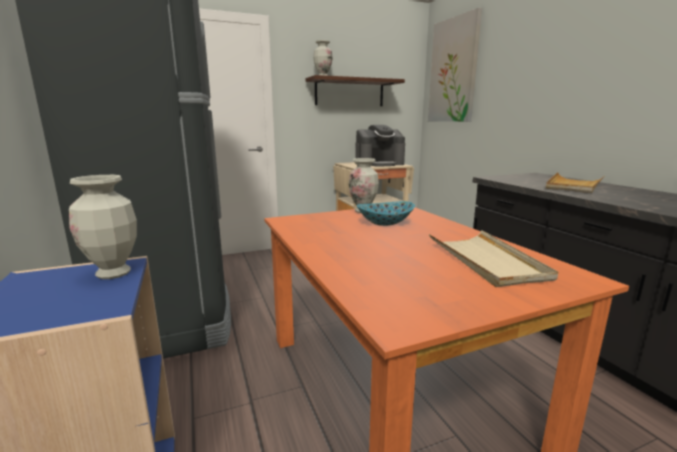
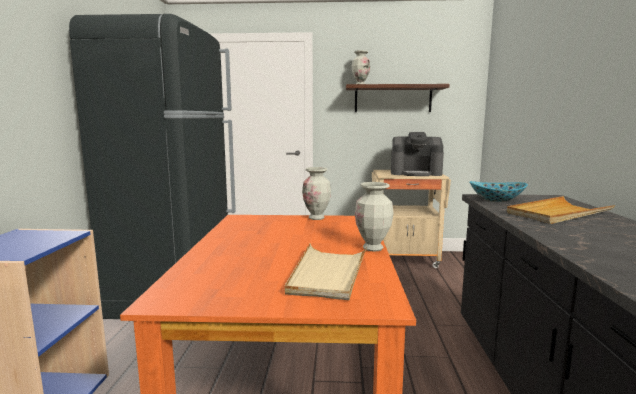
camera: 25 degrees right, 5 degrees down
(113, 273) = (56, 237): vase -> vase (373, 248)
(385, 223) = (312, 230): bowl -> bowl (496, 200)
(453, 71) = (506, 73): picture -> none

